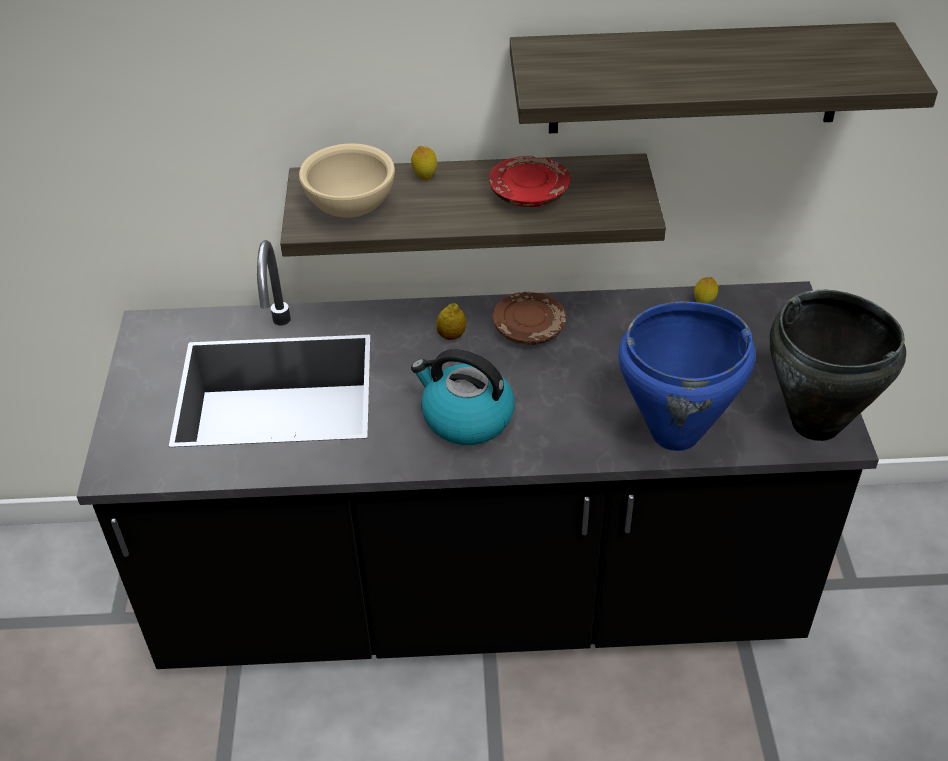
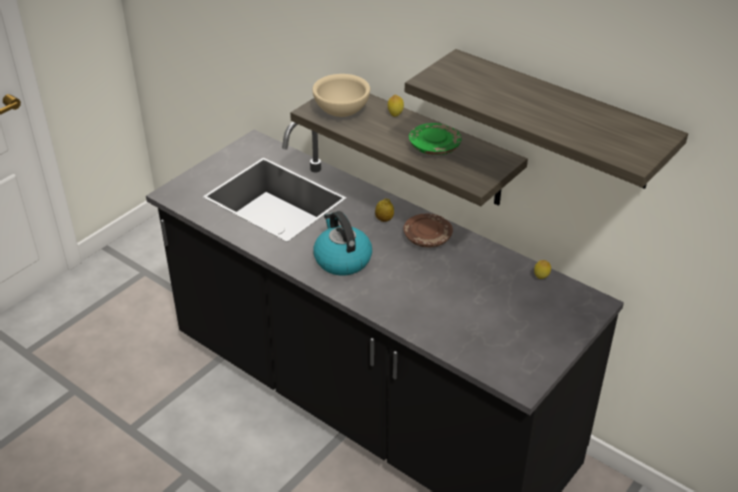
camera: 40 degrees right, 5 degrees down
(528, 194) = (434, 147): red plate -> green plate
(676, 434) = (435, 328): blue cooking pot -> none
(815, 424) = (519, 371): black cooking pot -> none

